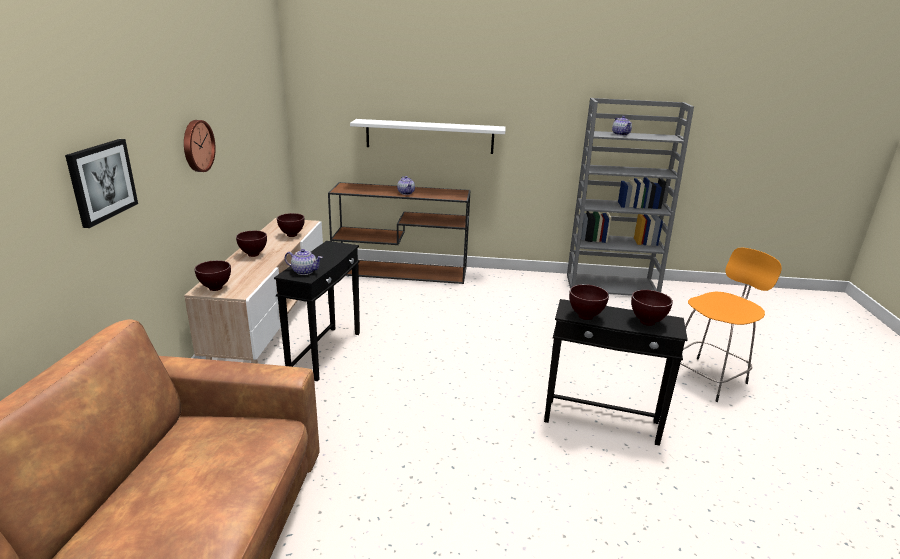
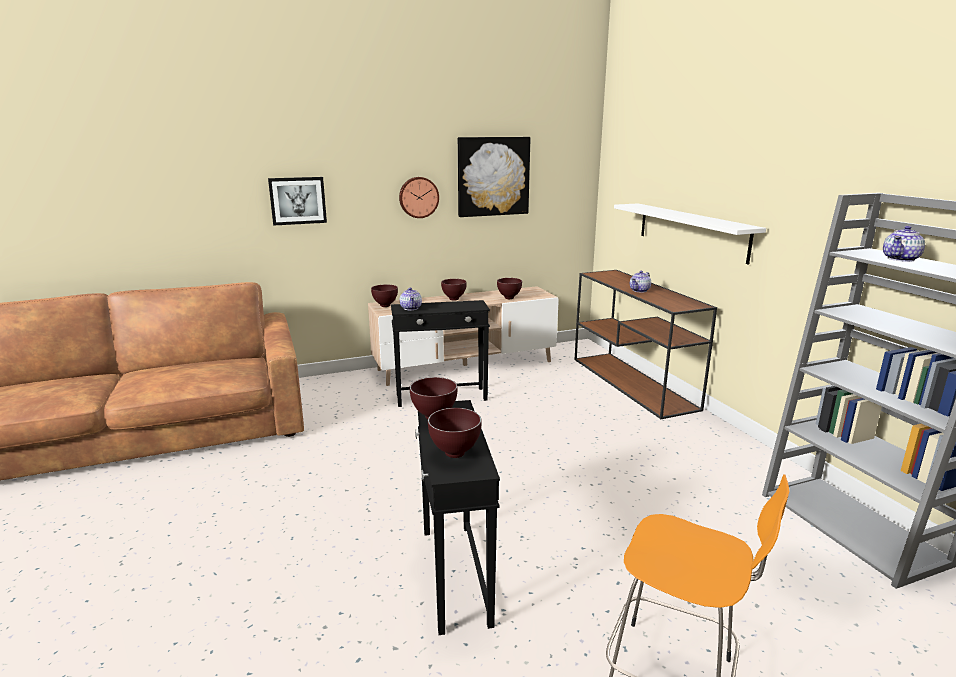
camera: 65 degrees right, 5 degrees down
(237, 108) = (493, 176): none -> picture

